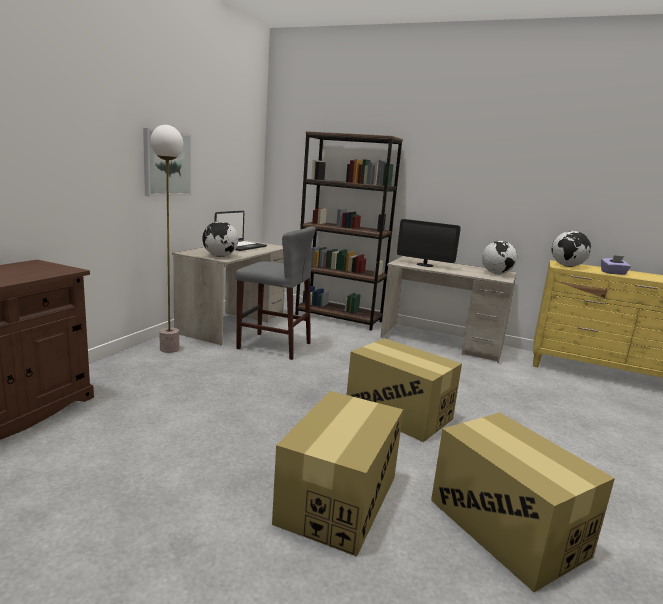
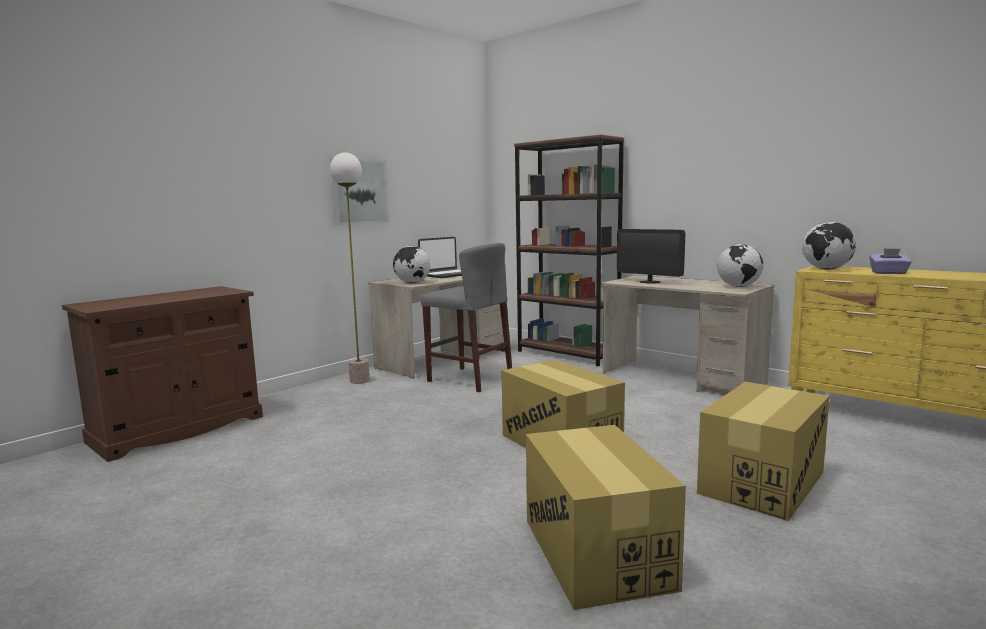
camera: 20 degrees right, 5 degrees down
(338, 499) = (425, 511): cardboard box -> cardboard box (761, 483)

